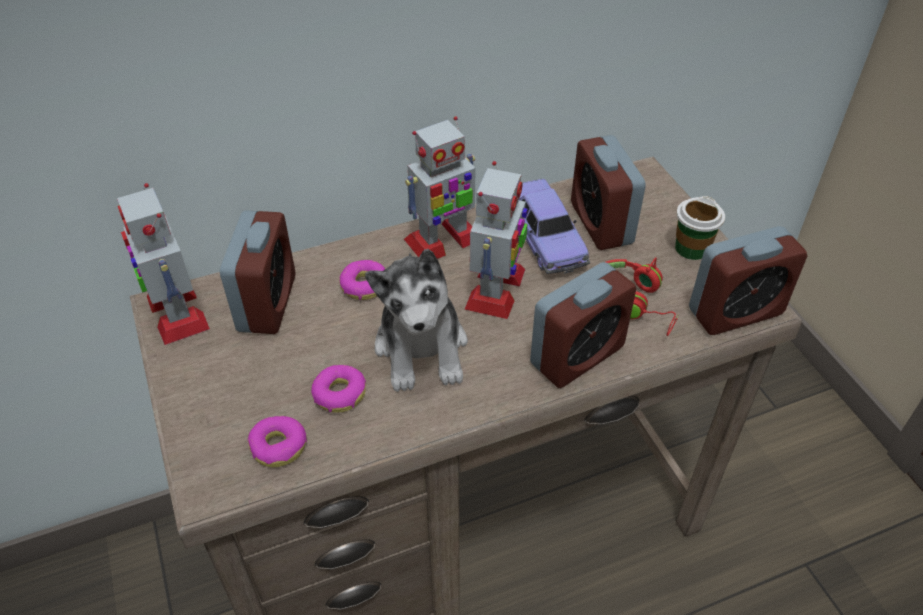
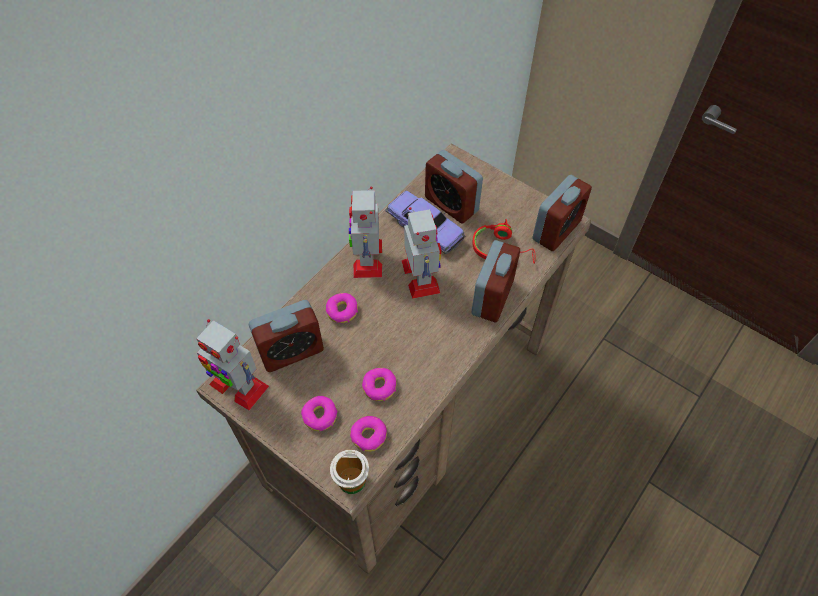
camera: 30 degrees left, 10 degrees up
(239, 392) = (320, 416): none -> donut
(267, 303) = (291, 351): alarm clock -> alarm clock turned 90 degrees clockwise
(422, 347) = (405, 334): plush toy -> none
(442, 240) = (367, 258): toy robot -> toy robot turned 150 degrees clockwise
(691, 248) = (510, 199): cup -> cup (352, 481)

